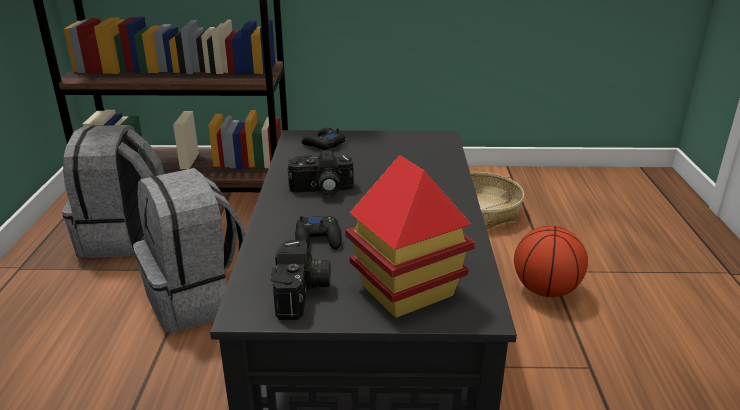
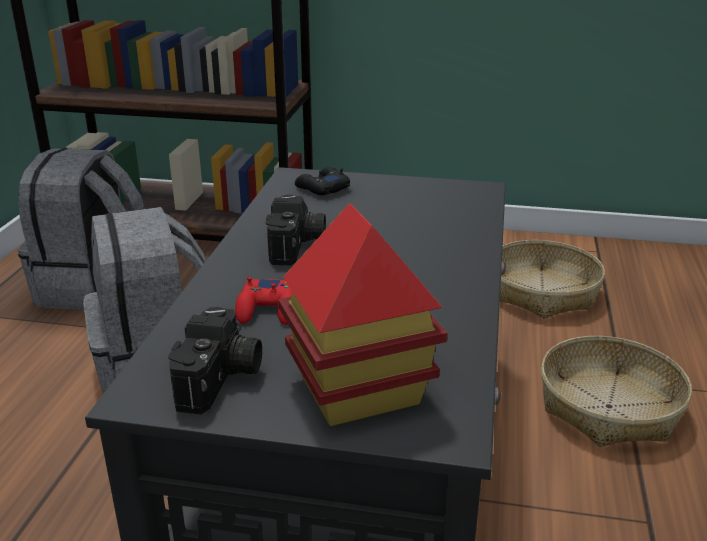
camera: 10 degrees right, 0 degrees up
(318, 239) = (269, 309): black game controller -> red game controller
(321, 190) = (297, 246): camera -> camera turned 90 degrees counterclockwise
(545, 290) = (609, 407): basketball -> basket

